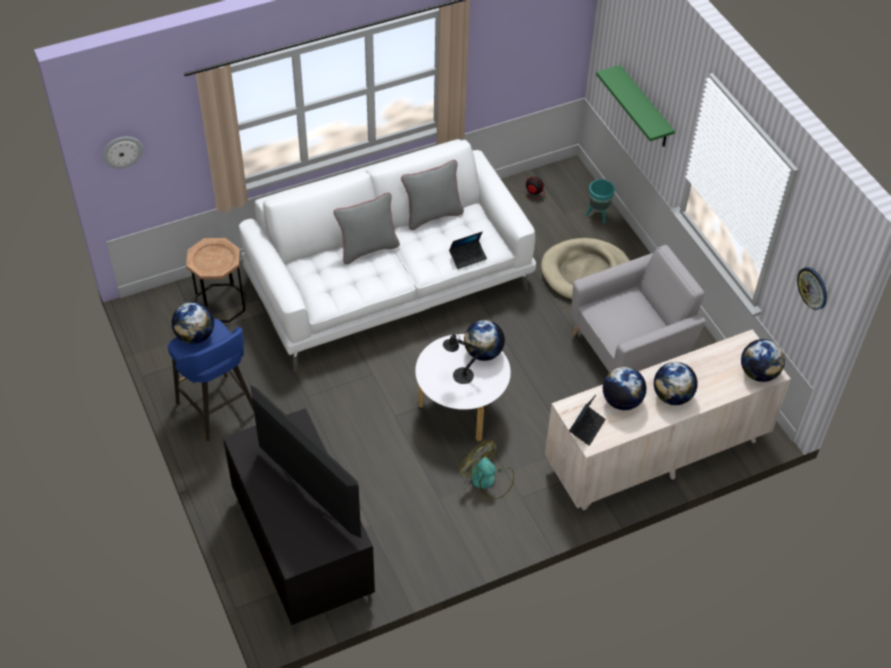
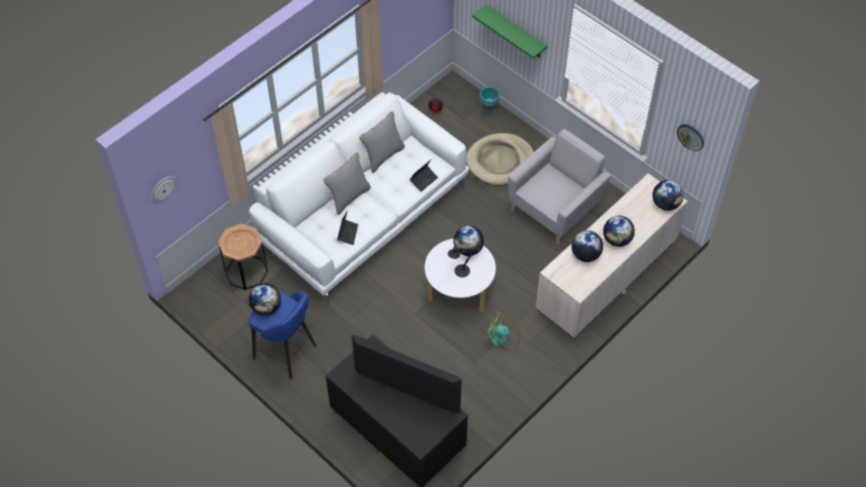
camera: 20 degrees left, 5 degrees up
(586, 427) = (571, 281): laptop -> laptop (347, 233)

